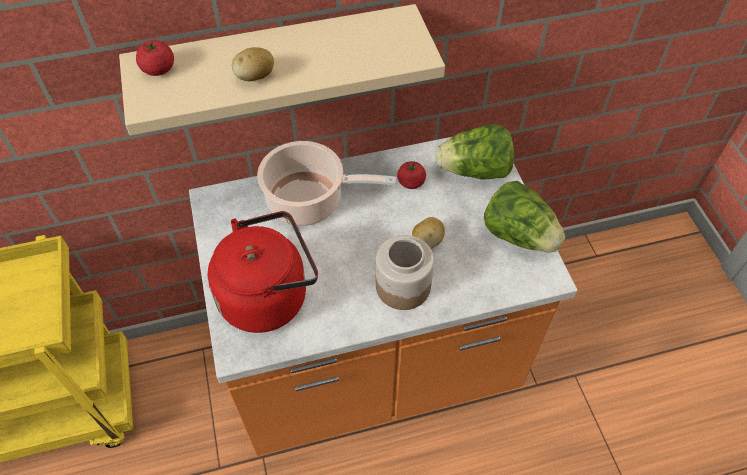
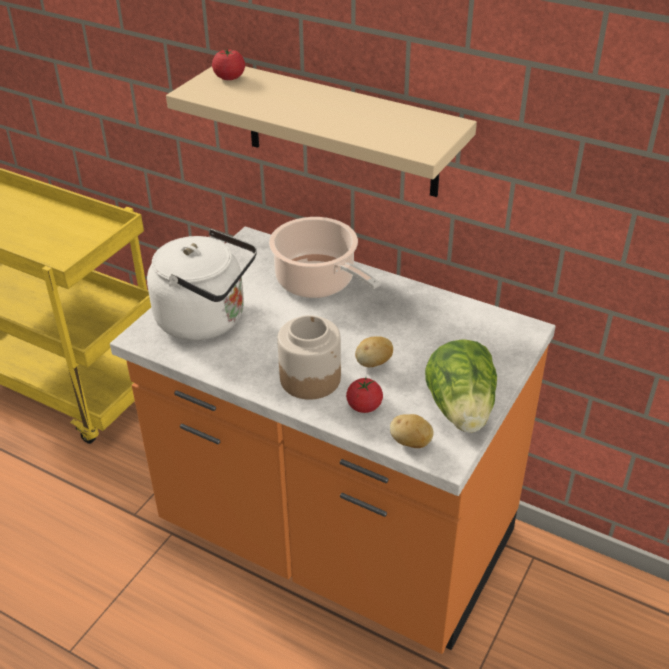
camera: 45 degrees right, 15 degrees down
(255, 77) = (282, 108): potato -> potato (411, 443)
(269, 295) = (207, 320): red kettle -> white kettle
(411, 182) = (417, 317): tomato -> tomato (364, 406)
(474, 171) = (487, 343): lettuce -> none

